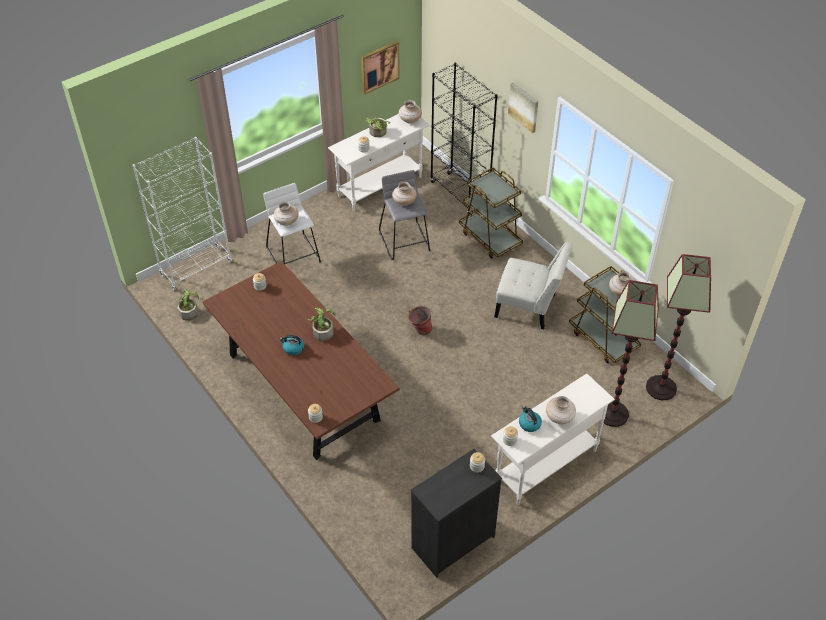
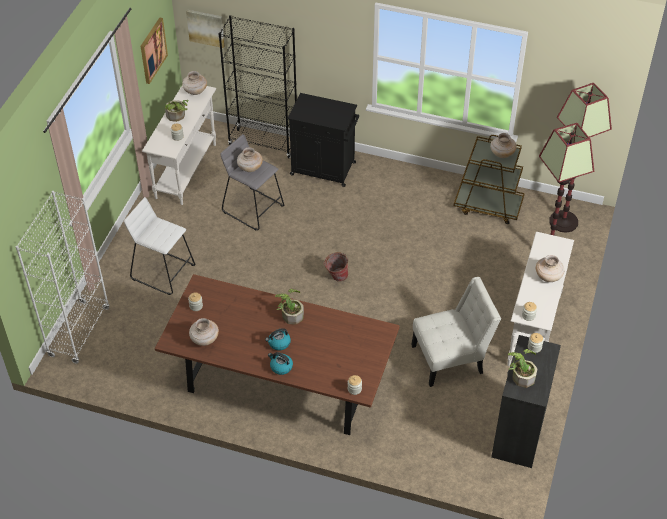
camera: 35 degrees left, 0 degrees up
(189, 311) = (110, 374): potted plant -> potted plant (521, 375)
(286, 221) = (159, 238): beige vase -> beige vase (204, 339)
(490, 238) = (324, 169): brown cart -> black cabinet
(524, 107) = (330, 28): picture -> picture (206, 27)
(529, 307) = (408, 211): white chair -> white chair (451, 358)
(529, 424) = (531, 294): kettle -> kettle (281, 367)

